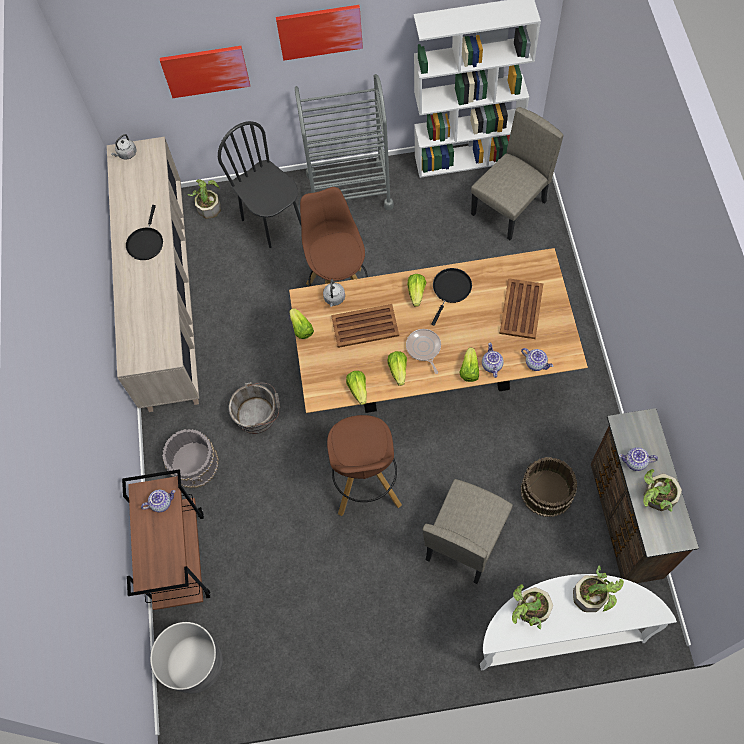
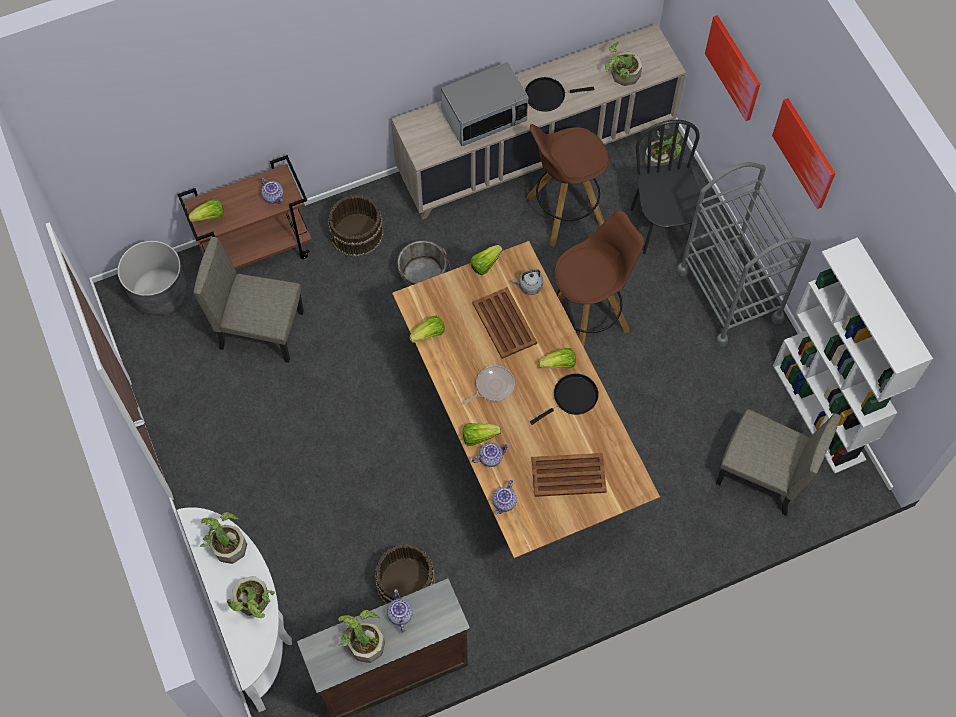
camera: 70 degrees right, 0 degrees up
(126, 154) = (651, 44): grey kettle -> none
(147, 298) = (484, 116): none -> microwave
(148, 183) = (621, 75): none -> potted plant
(194, 463) = (357, 234): grey bucket -> brown bucket
(272, 222) = (661, 227): black chair -> black chair turned 45 degrees counterclockwise
(366, 485) = (371, 399): brown stool -> brown stool (564, 212)
(398, 370) = (460, 367): lettuce -> lettuce (209, 217)
(450, 290) = (572, 398): black frying pan -> black frying pan turned 45 degrees counterclockwise
(465, 540) = (332, 509): beige chair -> beige chair (261, 329)

